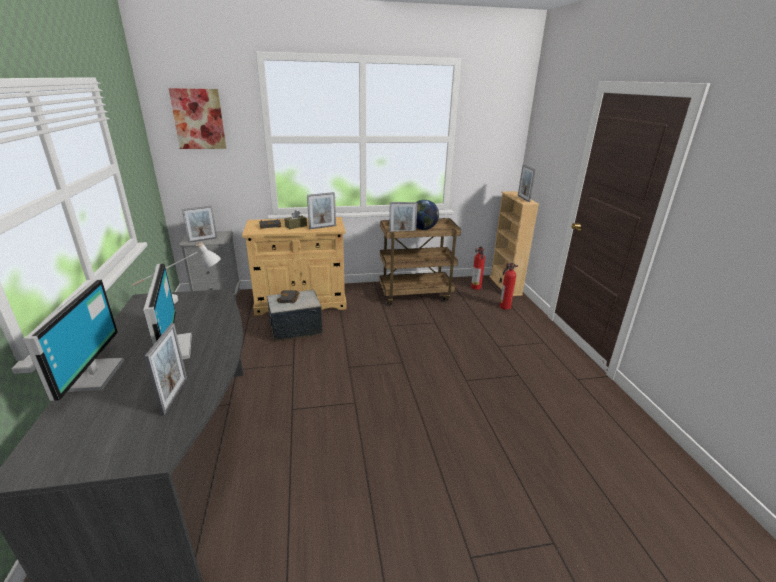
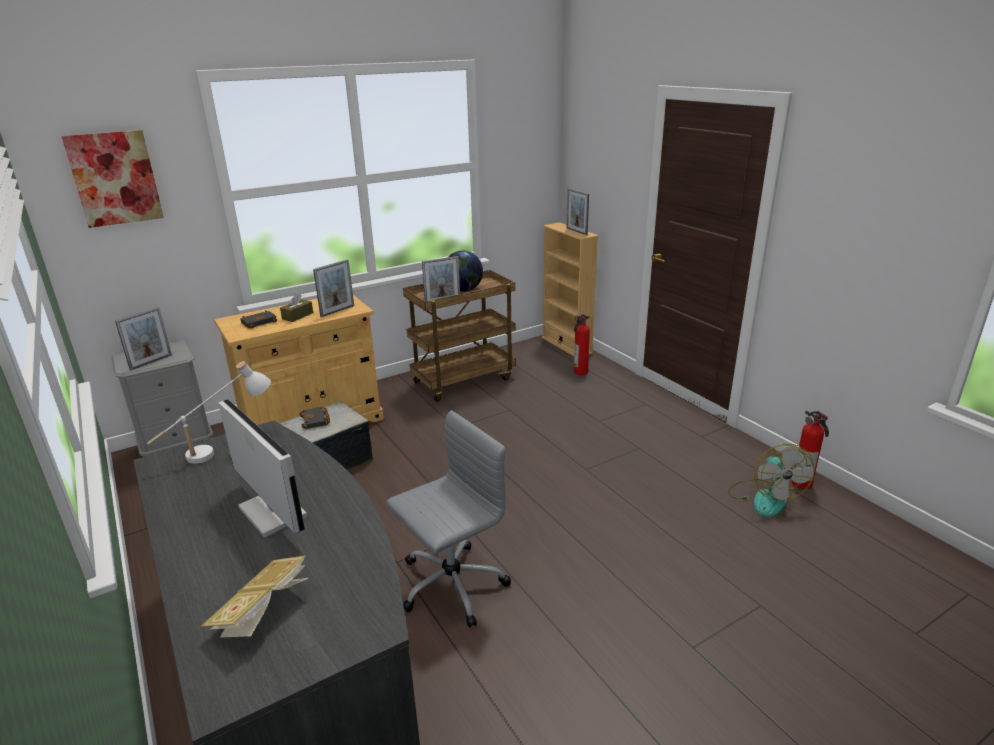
camera: 20 degrees left, 0 degrees up
(92, 375) = (191, 573): monitor -> none
(102, 417) = (263, 613): none -> book
(175, 395) = (333, 562): picture frame -> none
(315, 438) = (450, 585): none -> grey office chair
(476, 287) = (533, 355): fire extinguisher -> fire extinguisher (802, 484)
(608, 446) = (764, 497): none -> fan

